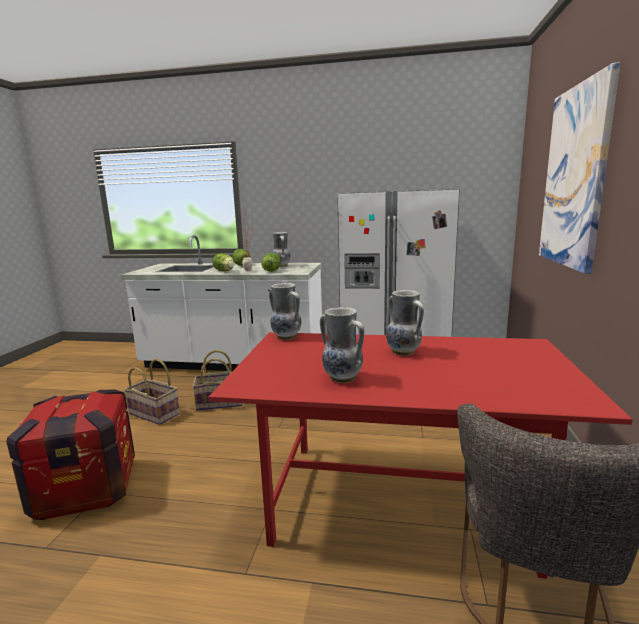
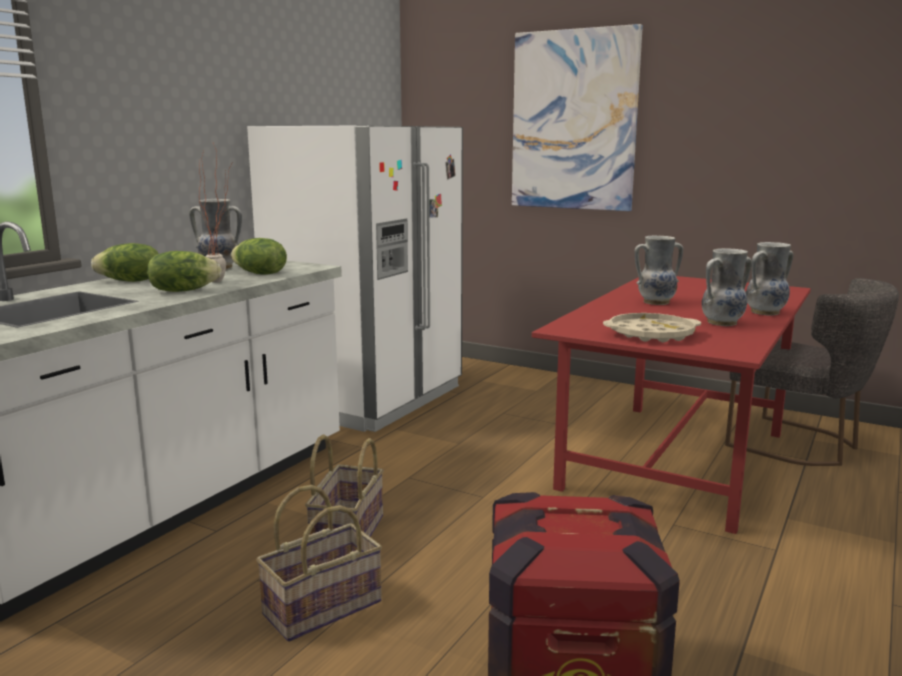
camera: 70 degrees left, 0 degrees up
(281, 358) = (651, 334): none -> beige tray
(286, 337) = (566, 327): vase -> vase (765, 313)

